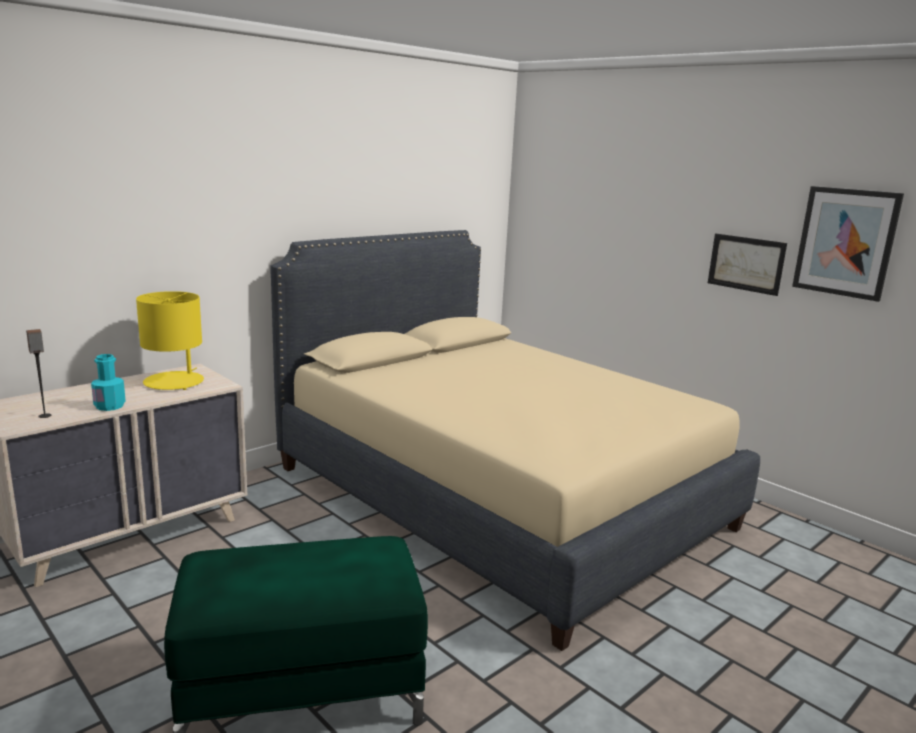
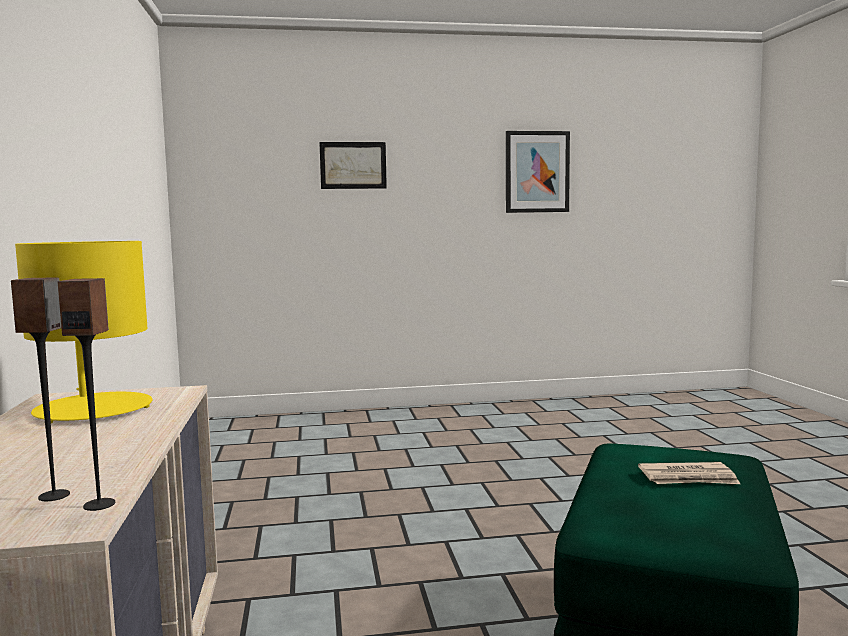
camera: 55 degrees left, 10 degrees down
(36, 425) = (99, 504): none -> speaker
(110, 406) = (119, 449): turquoise bottle -> none
(314, 576) = (688, 478): none -> newspaper
(498, 496) = (384, 469): beige bed -> none
(746, 263) = (463, 201): picture -> picture (353, 165)

